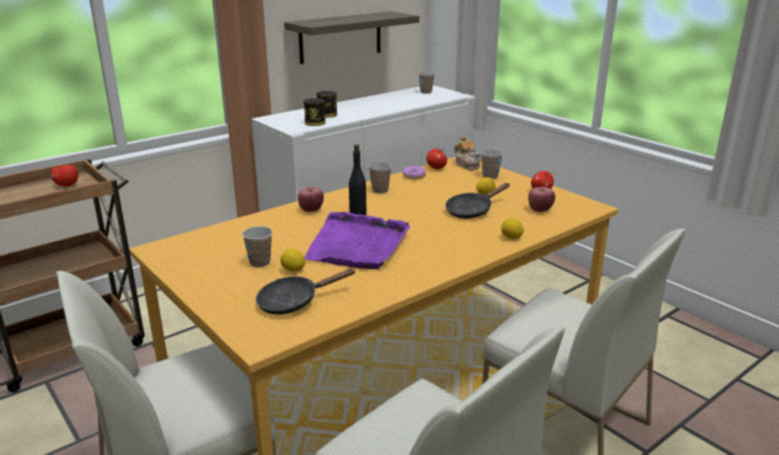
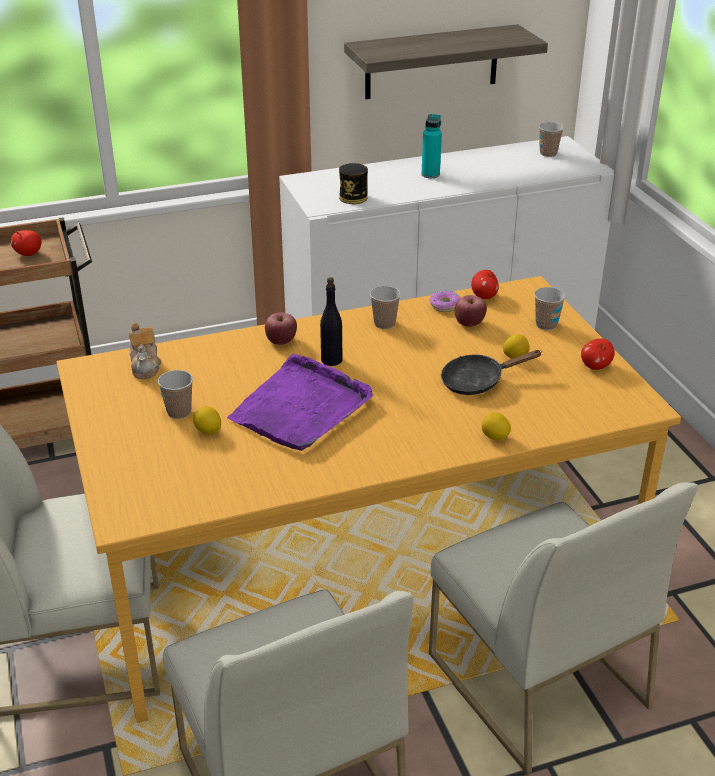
camera: 20 degrees right, 10 degrees up
(294, 302) = (184, 476): black frying pan -> none
(327, 115) = (379, 183): can -> none
(358, 107) = (430, 174): none -> turquoise bottle
(467, 165) = (530, 298): teapot -> teapot (145, 366)
(540, 210) = (568, 398): apple -> apple (469, 323)

